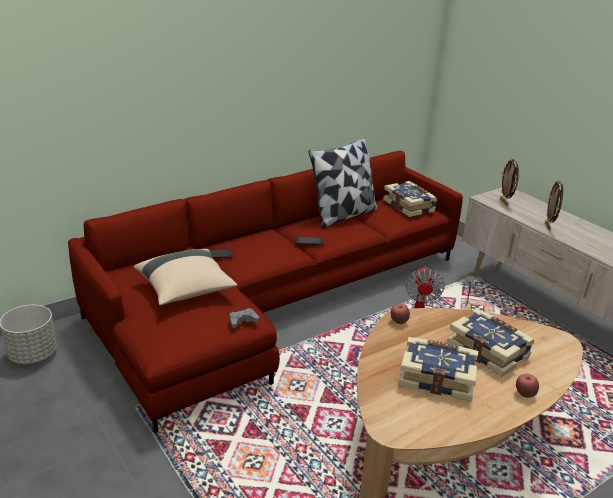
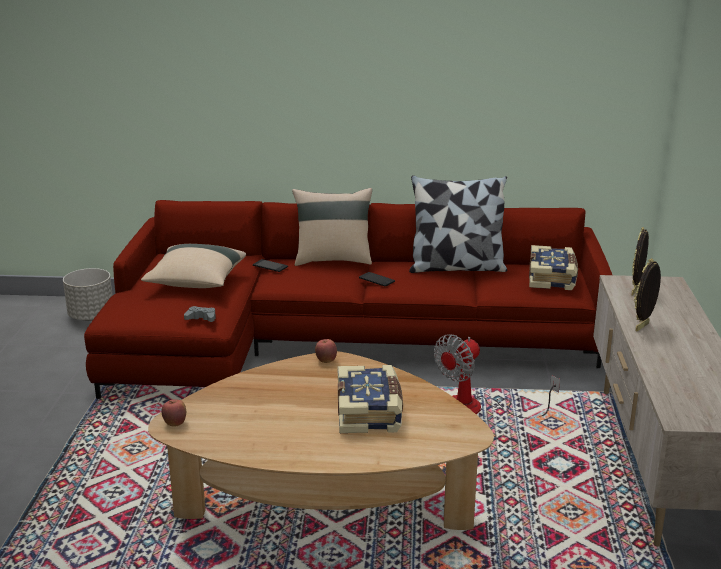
camera: 40 degrees right, 5 degrees down
(253, 234) = (333, 259): none -> beige pillow
(437, 377) = (279, 410): book -> none
(524, 394) = (337, 454): apple -> apple (175, 424)

